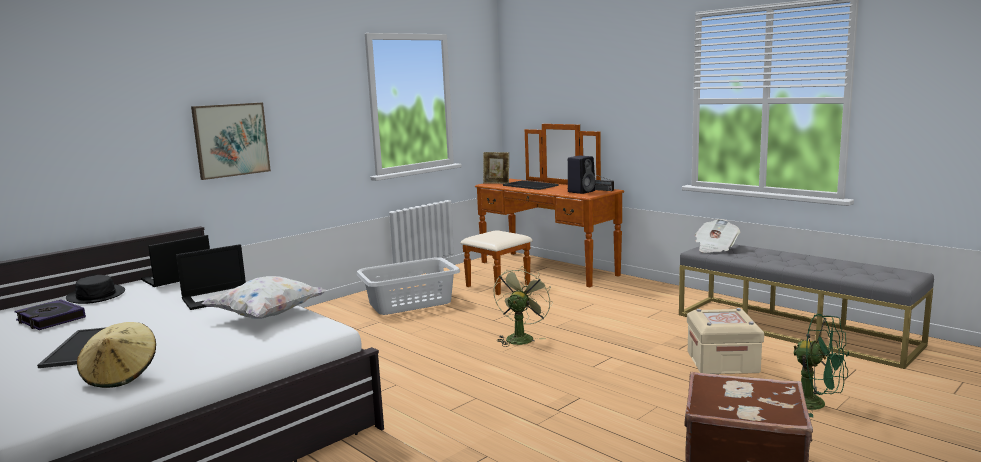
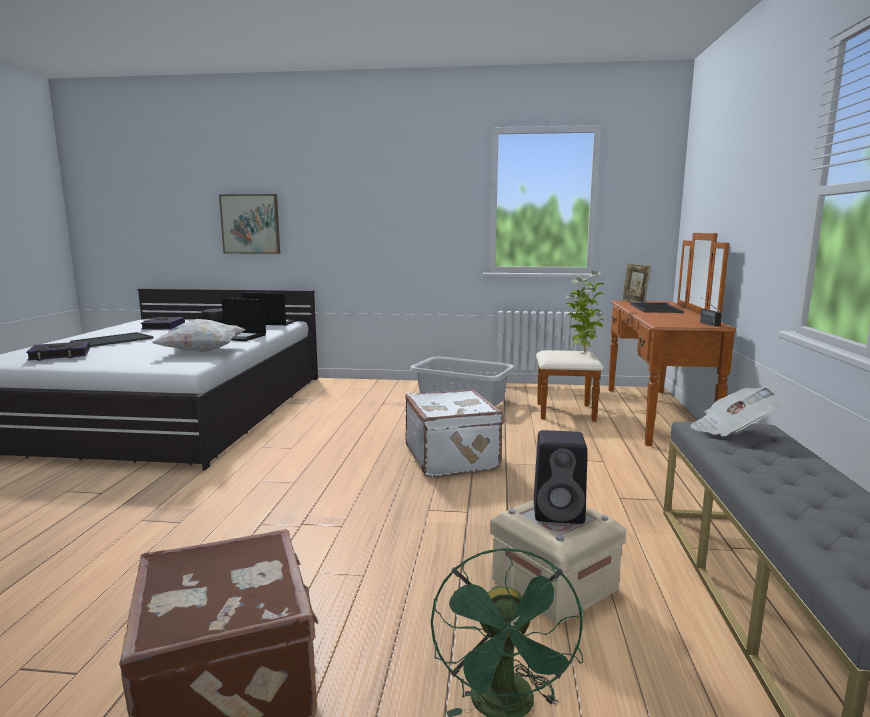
camera: 50 degrees right, 0 degrees up
(121, 375) = (60, 355): beige hat -> book
(231, 140) = (347, 223): picture -> picture (250, 224)
(500, 231) = (583, 352): none -> potted plant
(521, 337) = (453, 458): green fan -> white suitcase
(581, 191) = (677, 321): black speaker -> black speaker (560, 512)

